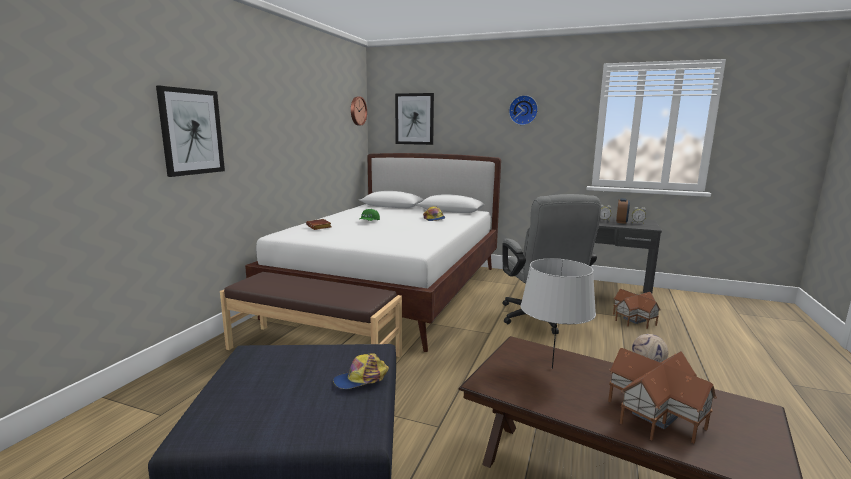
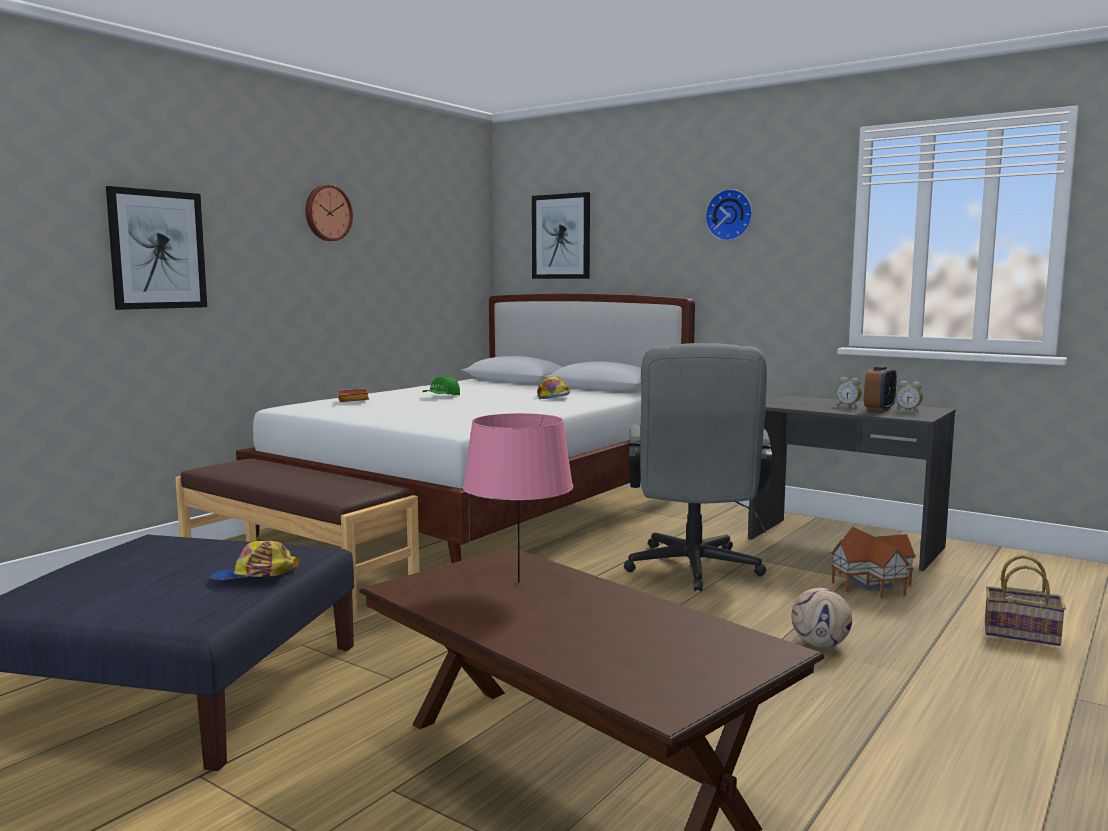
camera: 15 degrees right, 5 degrees down
(357, 111) = (470, 225): wall clock -> wall clock (327, 213)
(552, 368) = (519, 582): grey table lamp -> pink table lamp
(653, 414) = (592, 638): toy house -> none
(730, 344) = (1023, 634): none -> basket

